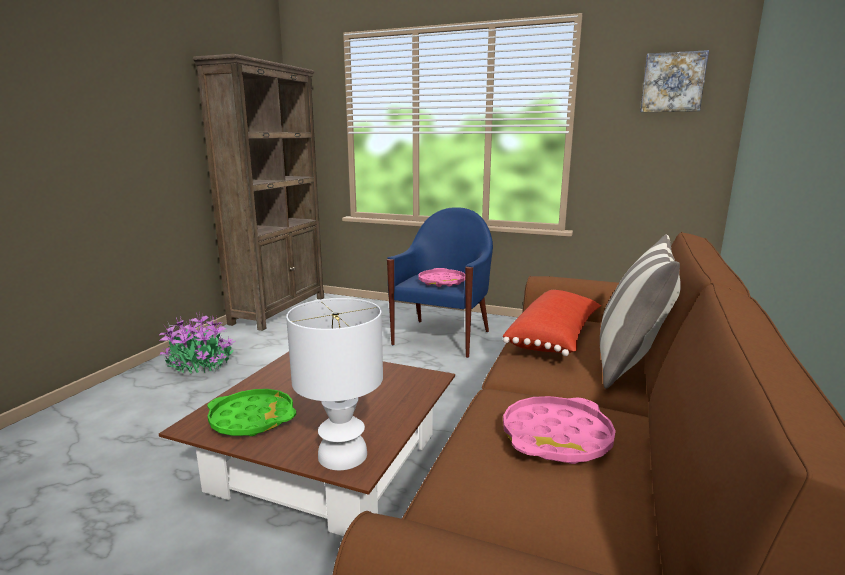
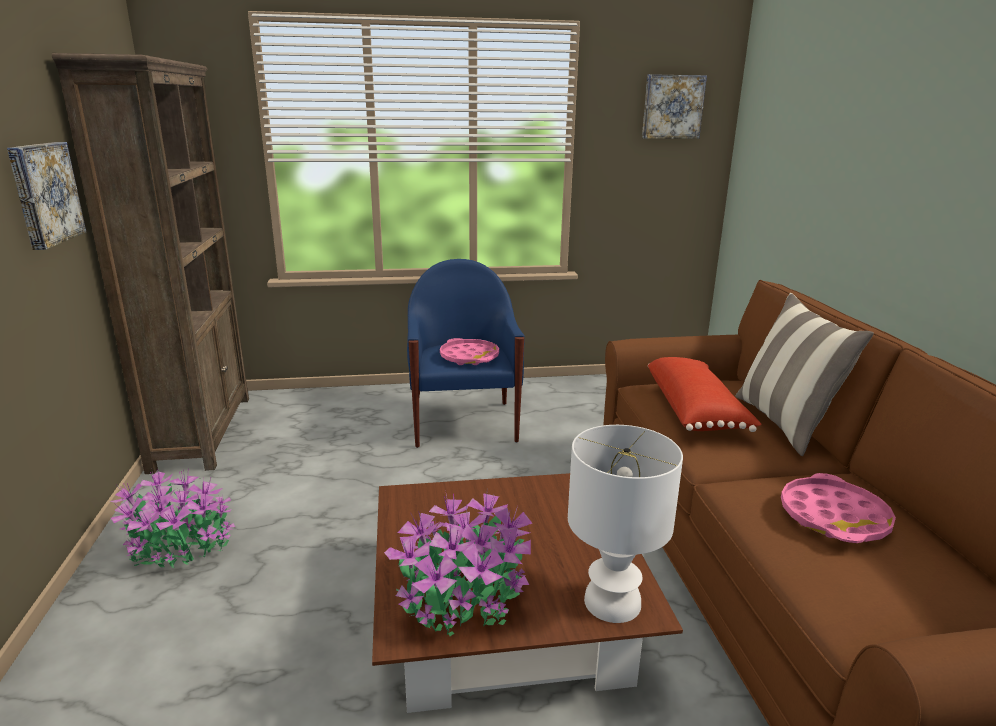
camera: 30 degrees left, 5 degrees up
(168, 135) = (44, 193): none -> picture
(252, 419) = (462, 598): green tray -> potted plant

